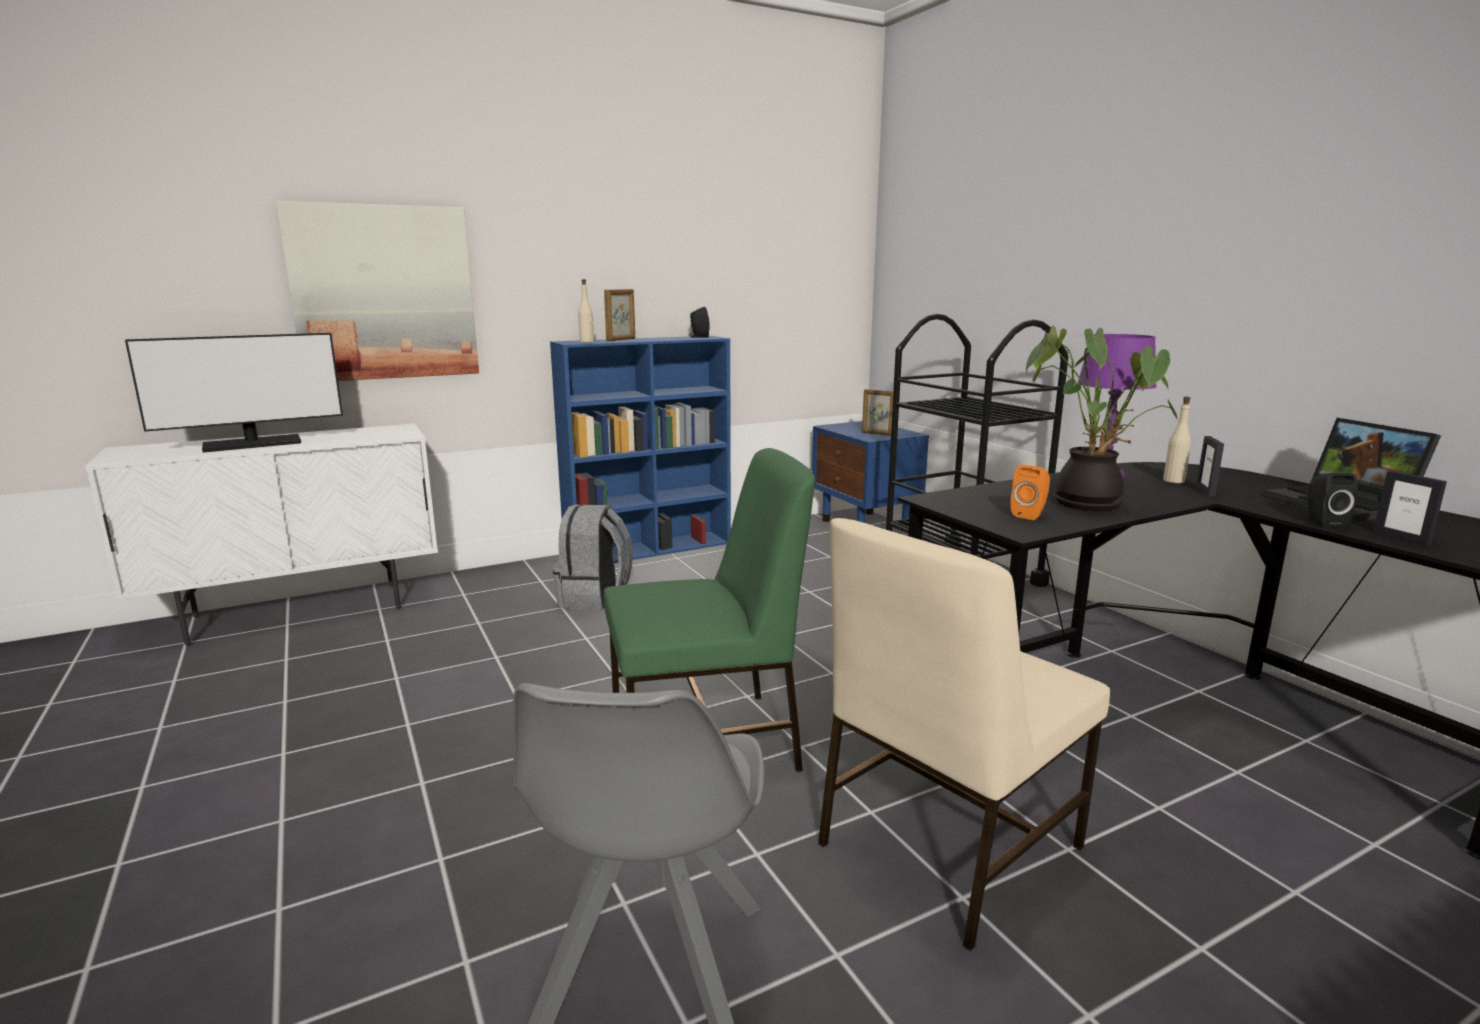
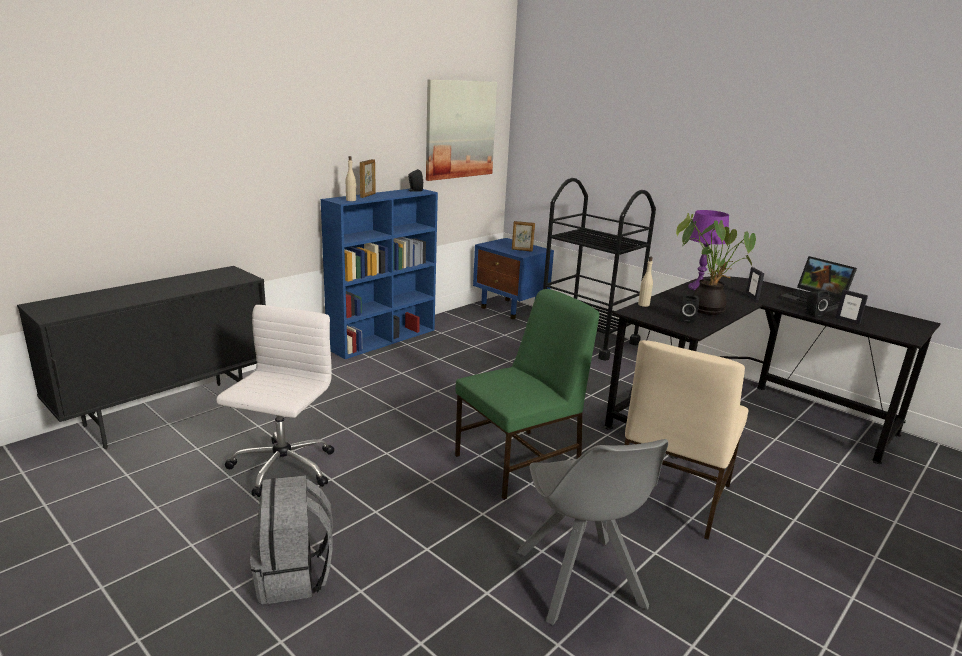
camera: 20 degrees left, 5 degrees up
(252, 444) = (141, 294): monitor -> none
(299, 613) = (168, 413): white cabinet -> black cabinet
(358, 700) = (282, 469): none -> white office chair
(384, 293) = (212, 170): picture -> picture (460, 129)
(594, 598) = (376, 379): grey backpack -> grey backpack (294, 576)
(1030, 515) = (687, 320): orange speaker -> black speaker
(1174, 481) = (733, 290): beige bottle -> beige bottle (644, 304)

